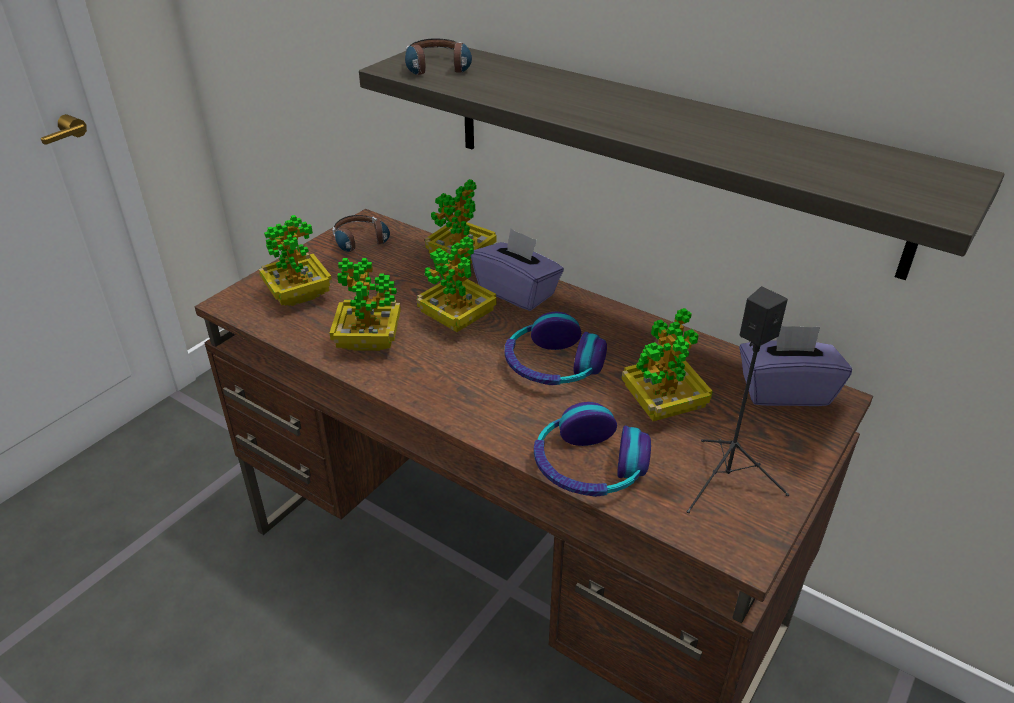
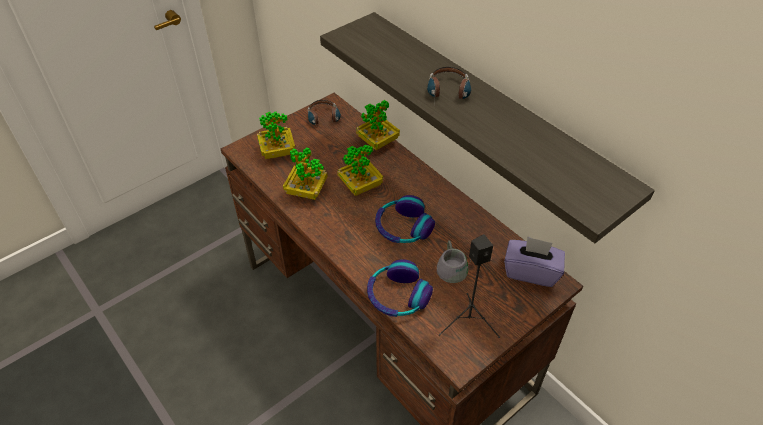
camera: 15 degrees right, 10 degrees up
(438, 71) = (364, 44): headphones -> headphones (448, 94)
(517, 292) = (402, 172): purple tissue box -> none
(662, 407) = (454, 267): potted plant -> grey mug

